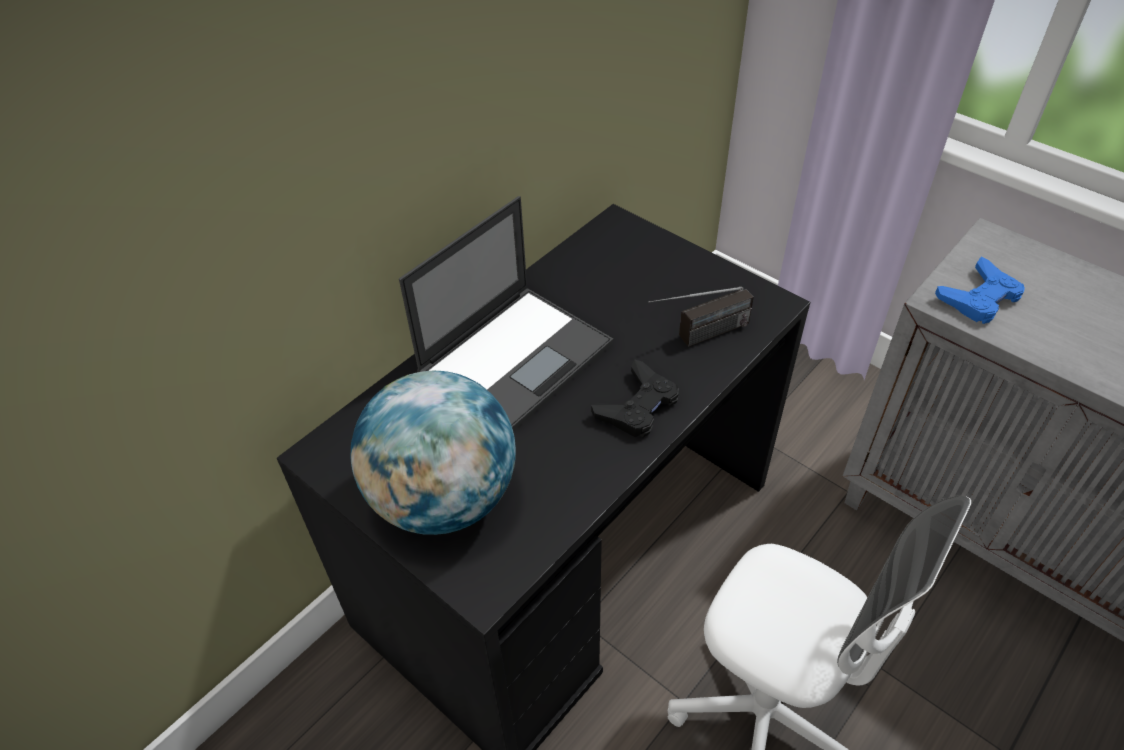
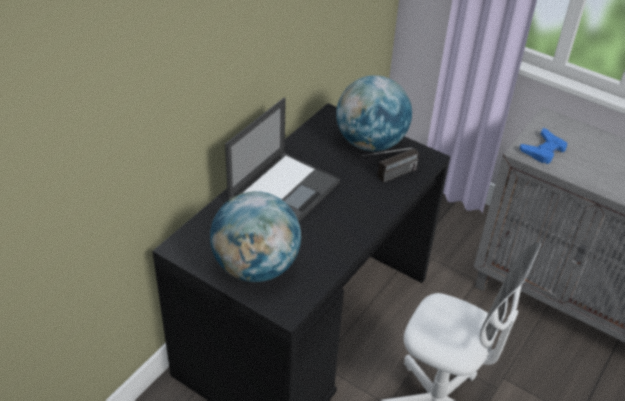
camera: 10 degrees left, 5 degrees down
(637, 406) = (358, 215): black game controller -> none
(674, 274) = (370, 143): none -> globe

